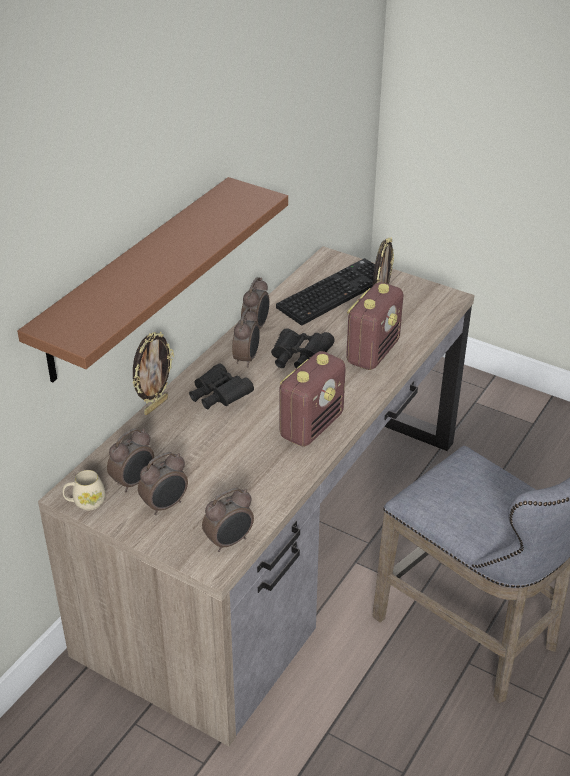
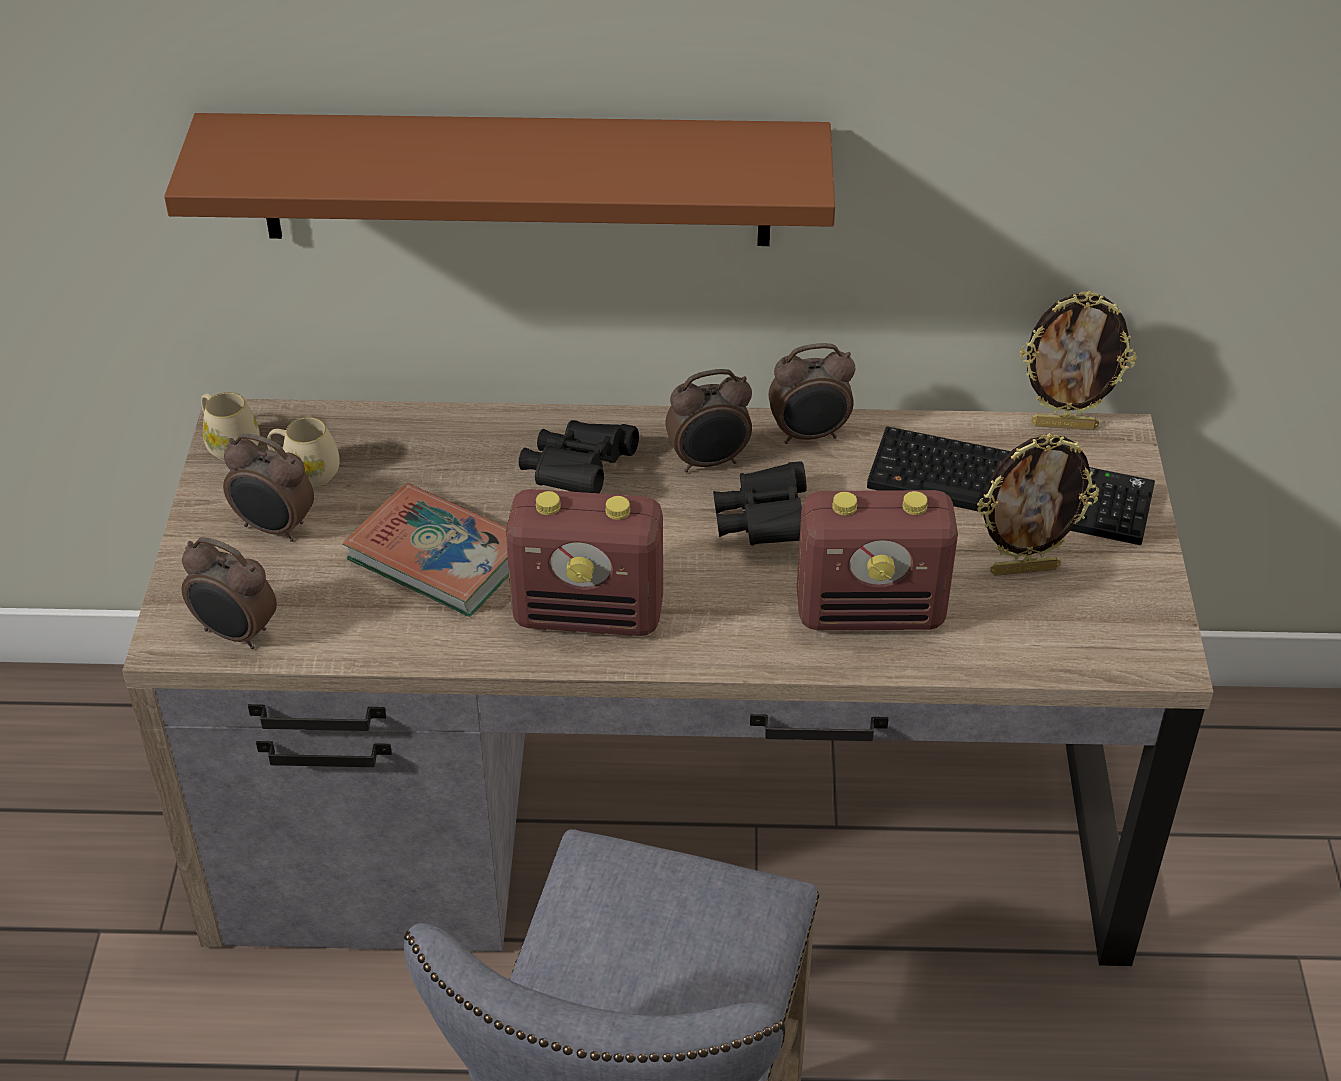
camera: 60 degrees right, 5 degrees up
(134, 482) = (306, 472): alarm clock -> beige mug
(155, 406) = (501, 414): picture frame -> picture frame (1064, 425)
(235, 458) = (439, 557): none -> book

